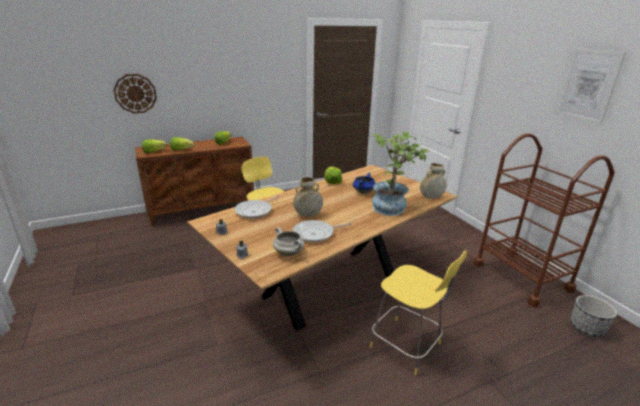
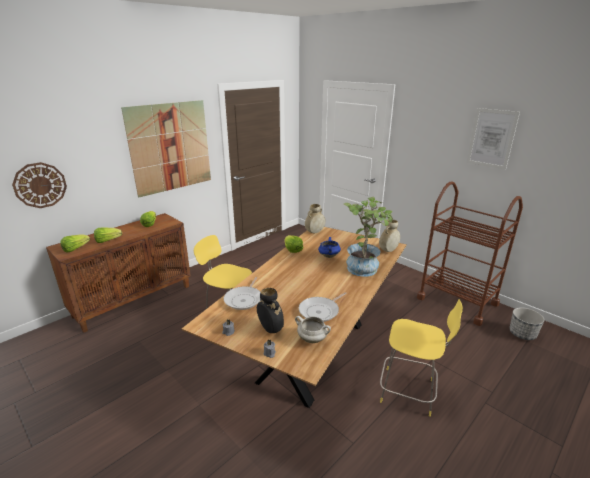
camera: 20 degrees left, 0 degrees up
(254, 75) = (170, 147): none -> picture
(258, 238) = (270, 329): none -> black vase
(308, 215) = (298, 292): beige vase -> beige vase (314, 232)

